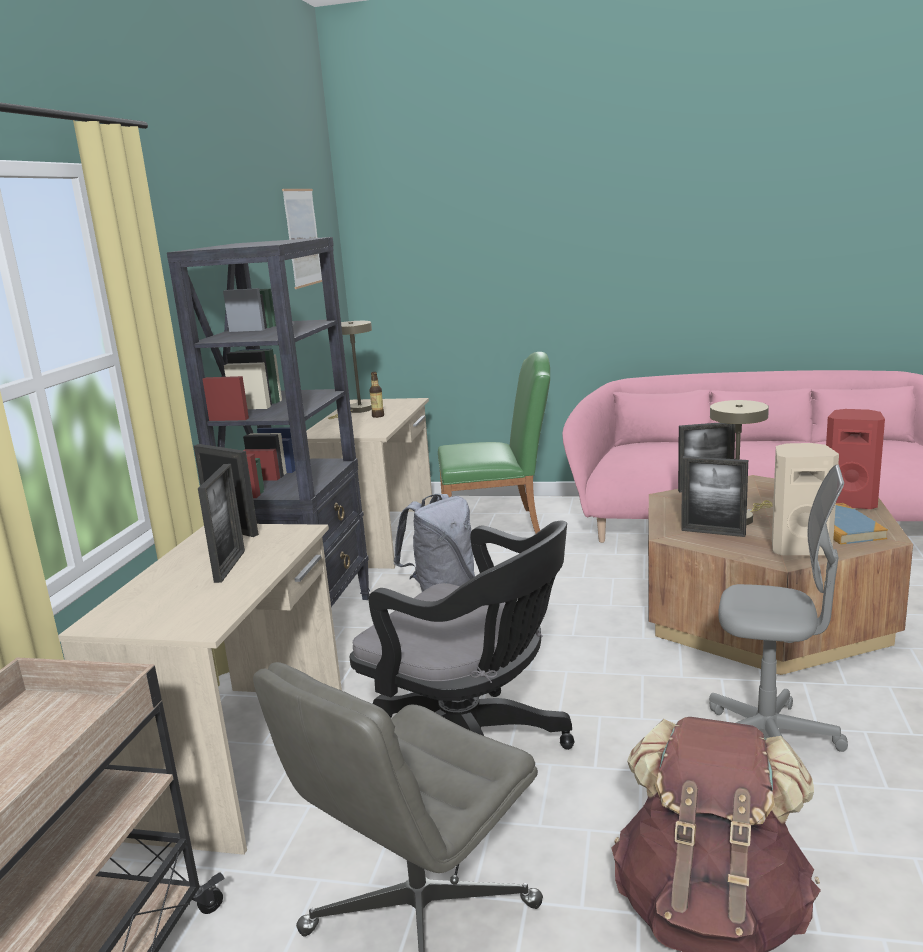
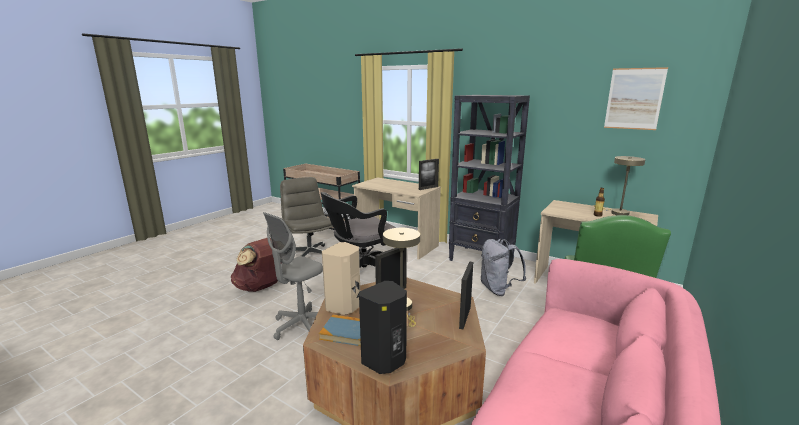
camera: 110 degrees right, 0 degrees up
(230, 566) = (397, 187): picture frame -> none
(850, 502) = (385, 361): red speaker -> black speaker

